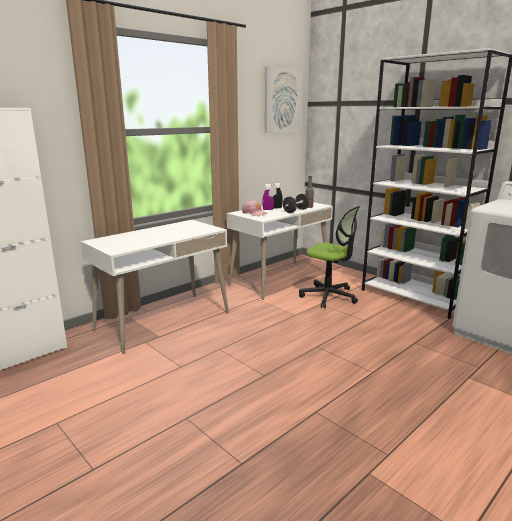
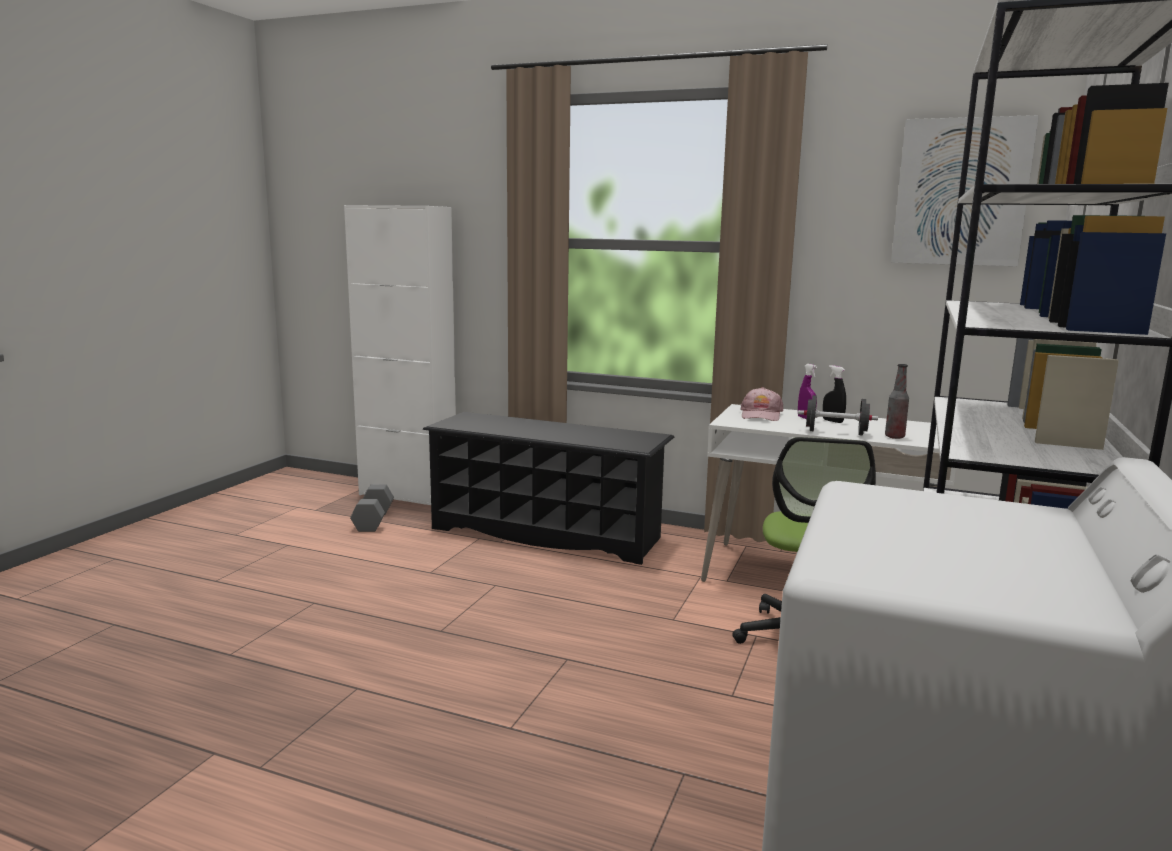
camera: 65 degrees right, 5 degrees down
(58, 376) = (374, 520): none -> grey dumbbell
(163, 321) = (547, 533): white desk -> black shoe rack

